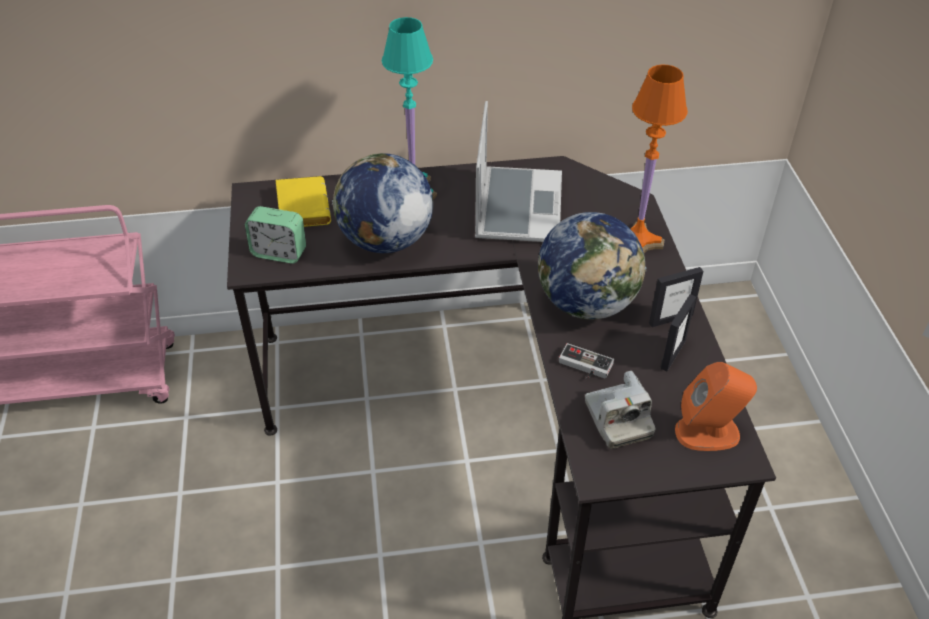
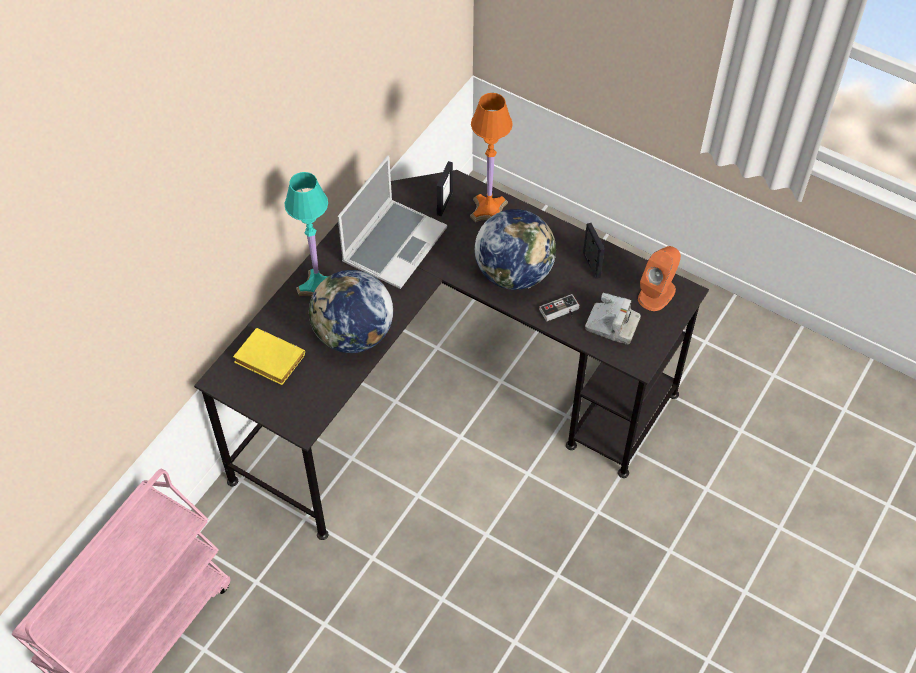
camera: 50 degrees left, 10 degrees up
(279, 253) = (303, 401): alarm clock -> none
(517, 206) = (394, 244): laptop -> laptop turned 75 degrees clockwise
(670, 319) = (565, 244): picture frame -> picture frame (444, 203)

